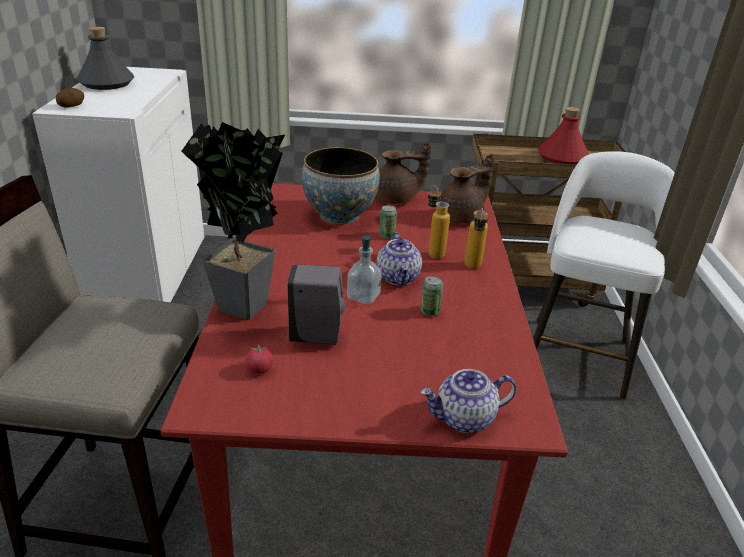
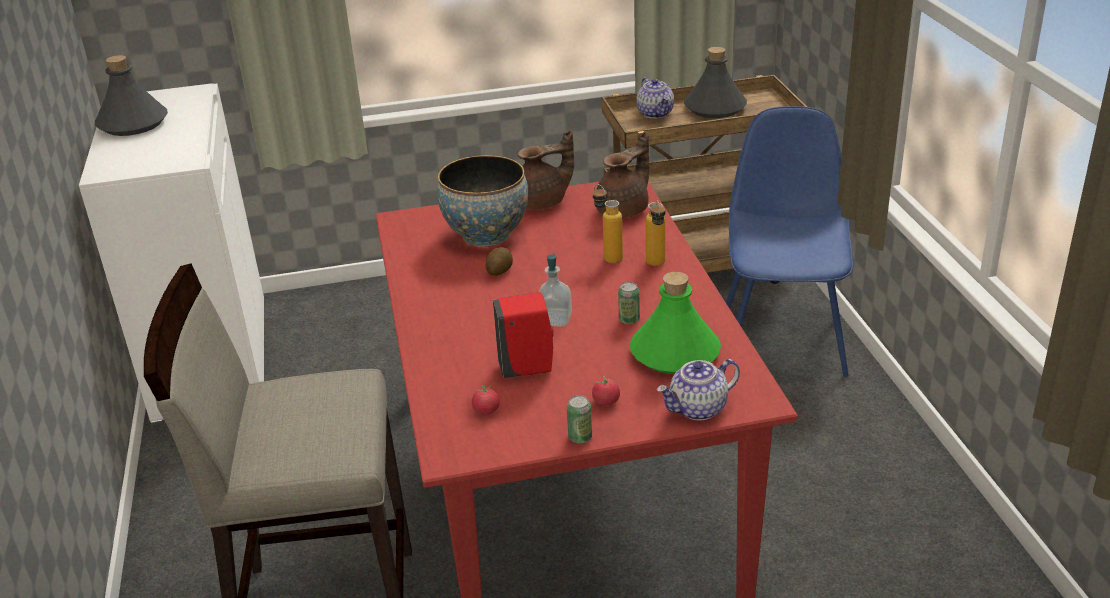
camera: 10 degrees left, 0 degrees up
(72, 106) = (119, 165): potato -> potato (499, 270)
(247, 310) = (441, 359): potted plant -> none
(318, 337) = (528, 369): grey soap dispenser -> red soap dispenser
(376, 388) = (606, 401): none -> tomato
(386, 236) = (550, 248): can -> can (580, 437)
(398, 277) = (583, 292): teapot -> teapot (656, 113)
(461, 354) = (675, 353): none -> green bottle
(561, 157) = (714, 108): red bottle -> grey bottle
(578, 354) = (782, 341): white stool -> blue chair

